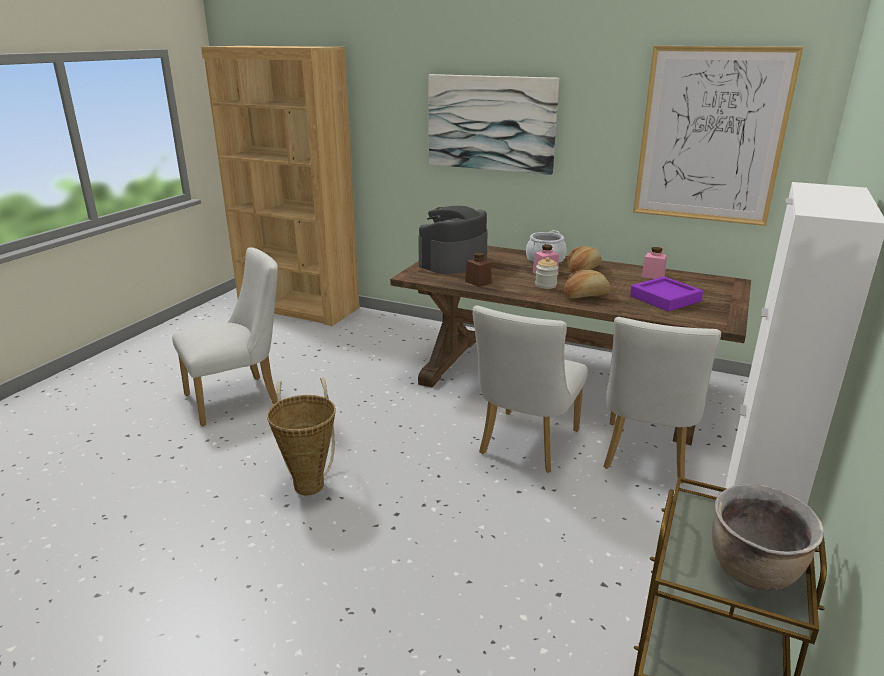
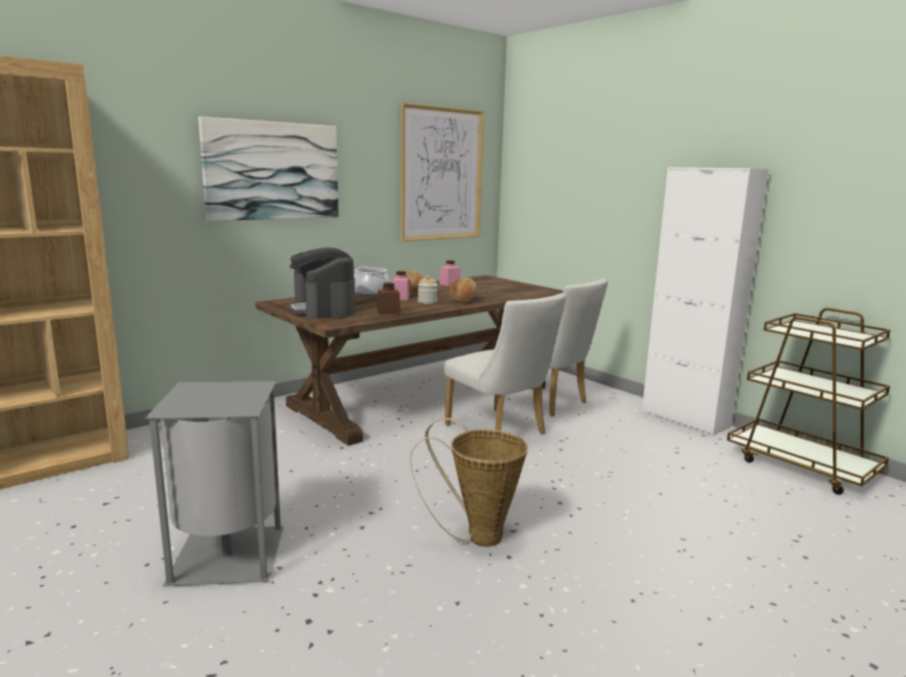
camera: 65 degrees left, 10 degrees down
(239, 398) = (230, 554): white chair -> grey trash can
(665, 299) = (495, 290): purple tray -> none
(754, 571) = (839, 333): brown cooking pot -> none

